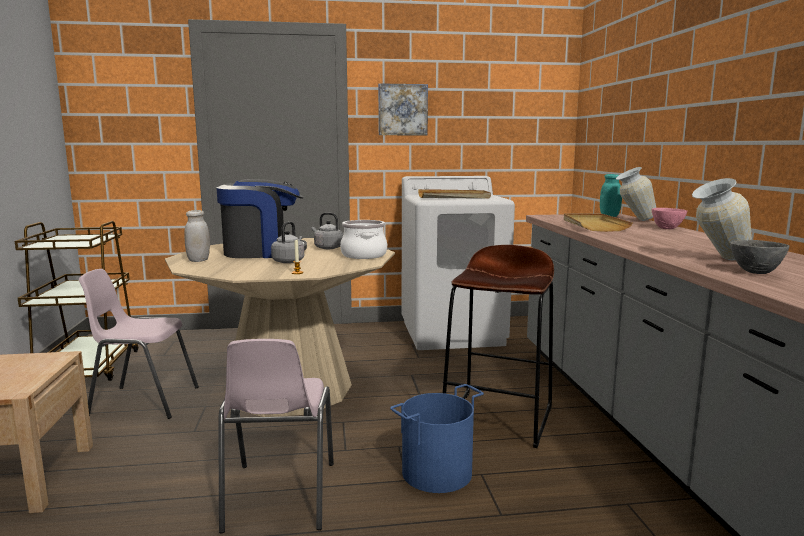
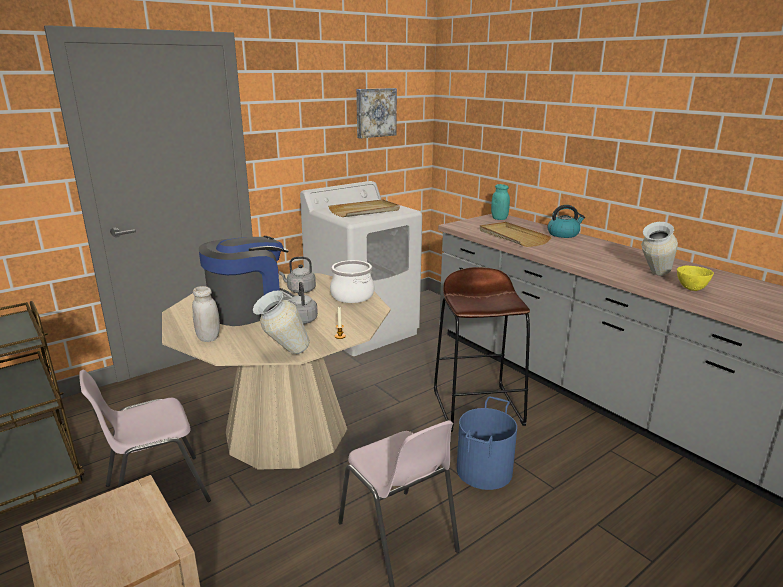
camera: 30 degrees left, 10 degrees up
(402, 110) = (294, 123): picture -> picture (375, 112)
(633, 220) = (525, 224): vase -> vase (283, 355)
(666, 228) = (563, 234): pink bowl -> kettle
(756, 272) = (691, 289): grey bowl -> yellow bowl

